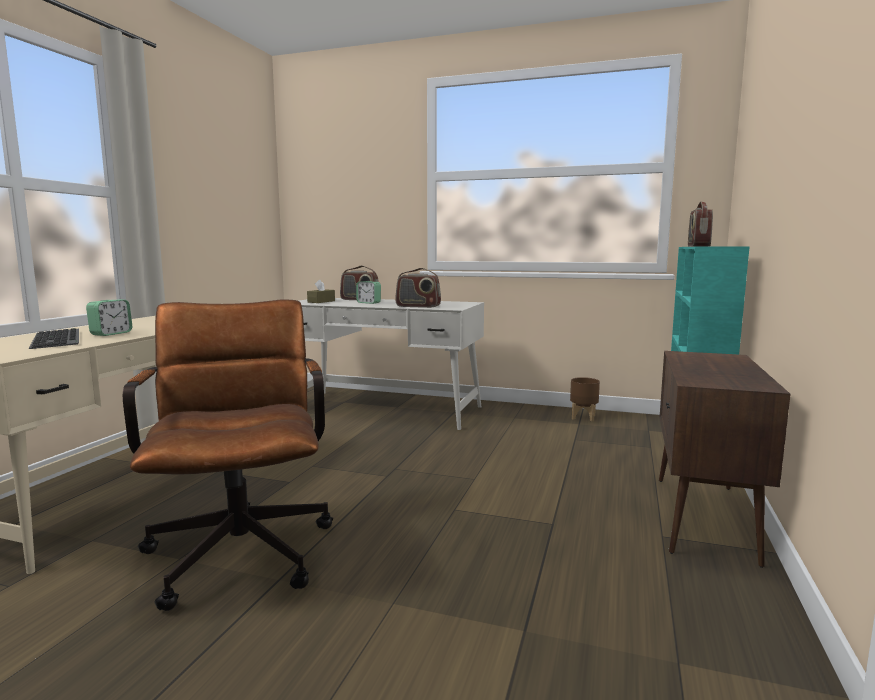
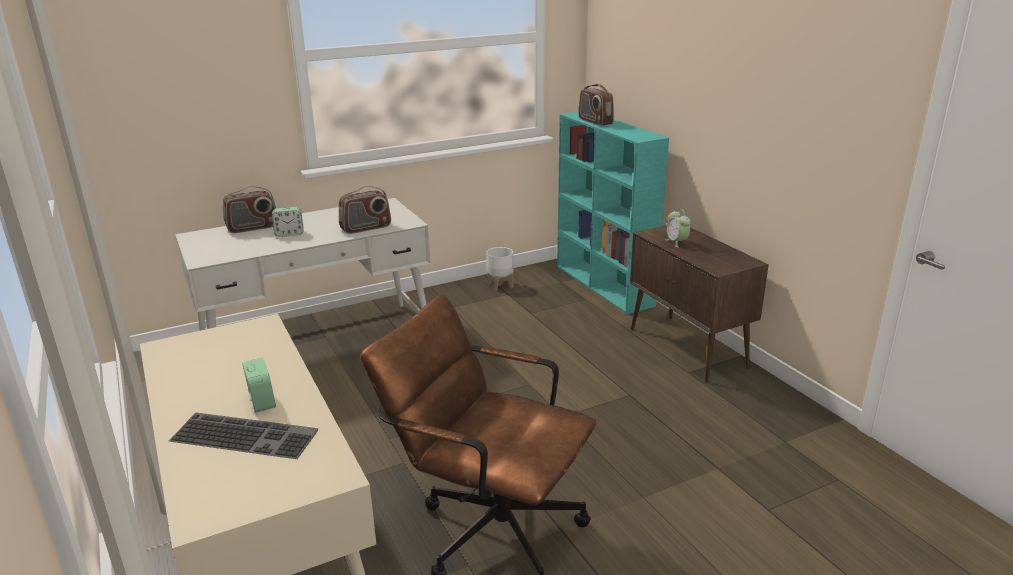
camera: 45 degrees left, 15 degrees up
(321, 301) = (224, 247): brown tissue box -> none
(584, 417) = (500, 285): brown planter -> white planter
(698, 362) = (677, 242): none -> alarm clock

